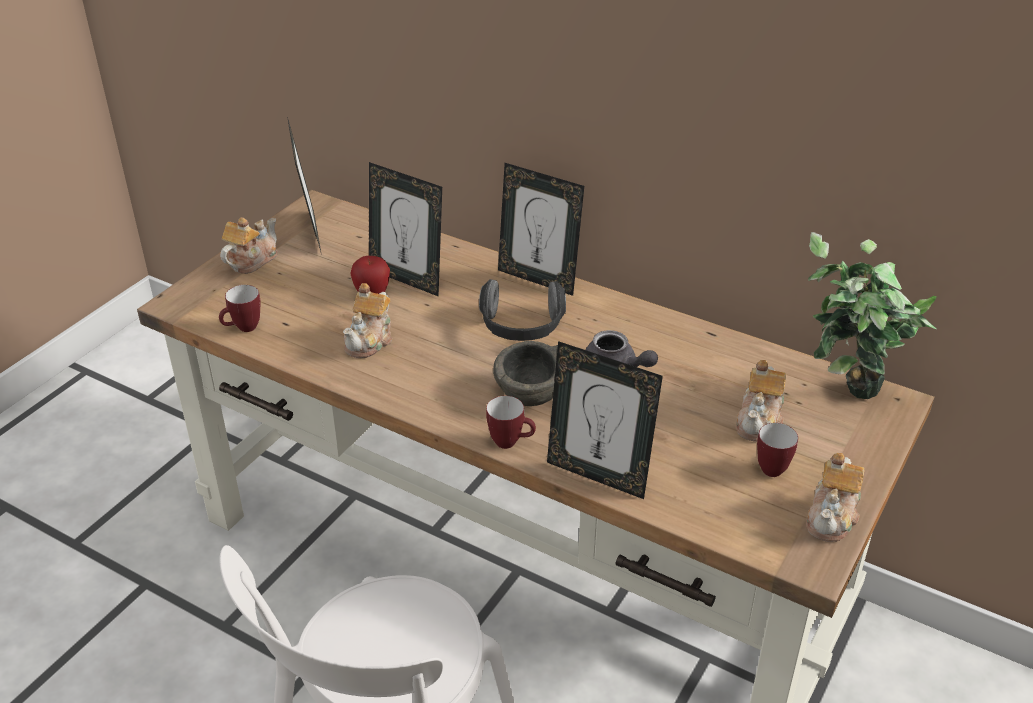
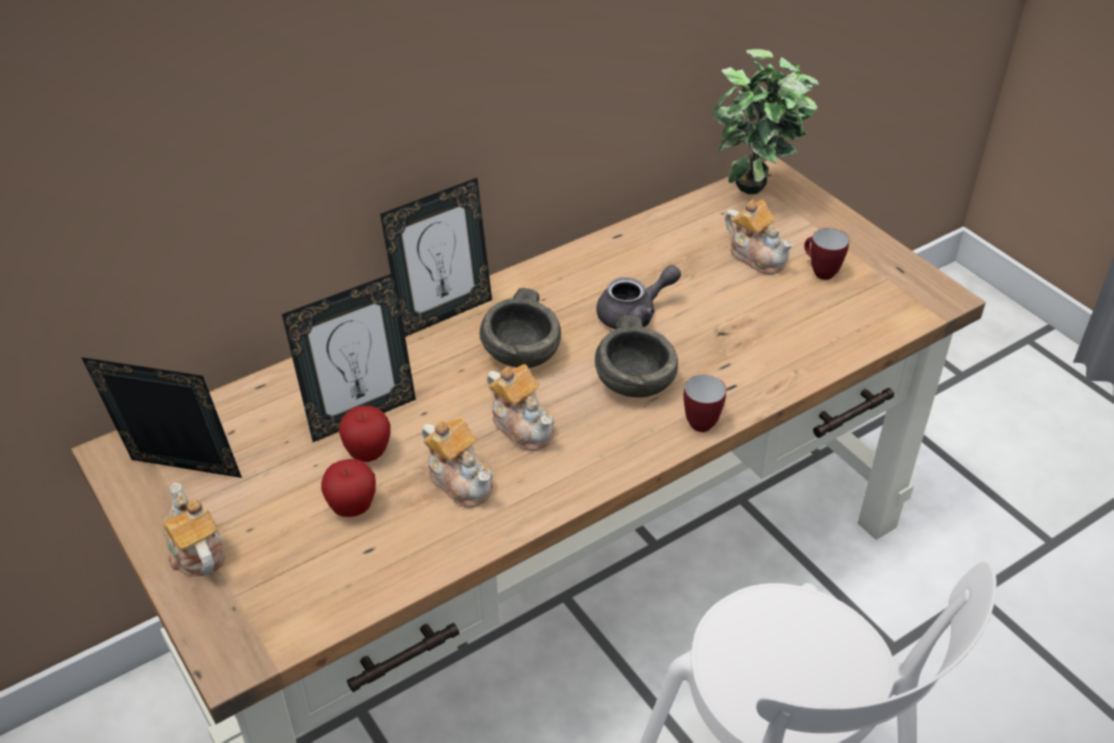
camera: 65 degrees left, 5 degrees up
(243, 329) = (350, 595): mug -> none
(318, 305) = (352, 508): none -> apple
(521, 328) = (522, 354): headphones -> grey bowl
(598, 475) = (780, 377): picture frame -> none
(832, 517) = (893, 265): teapot -> teapot (522, 425)

